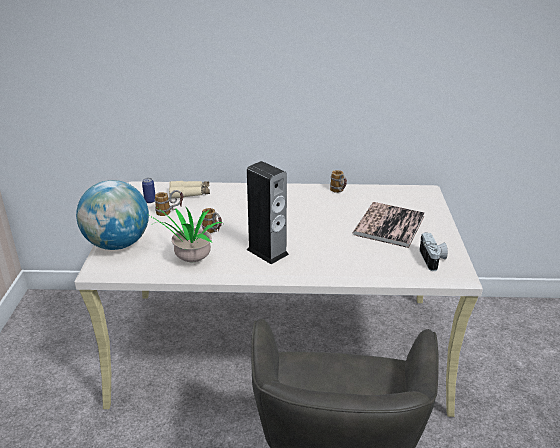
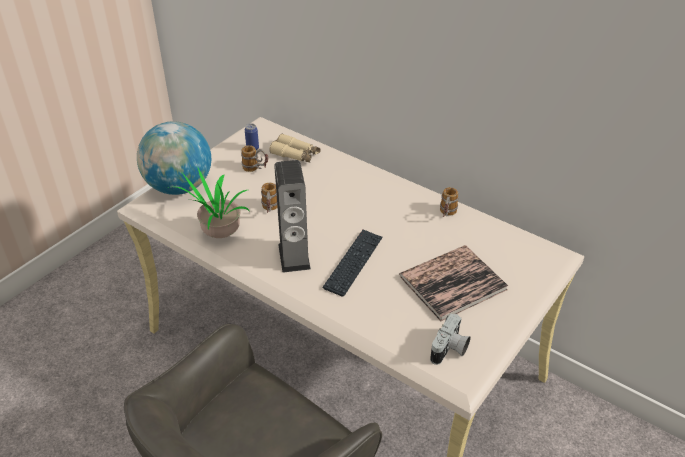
camera: 35 degrees right, 10 degrees up
(314, 239) = (353, 263): none -> keyboard

